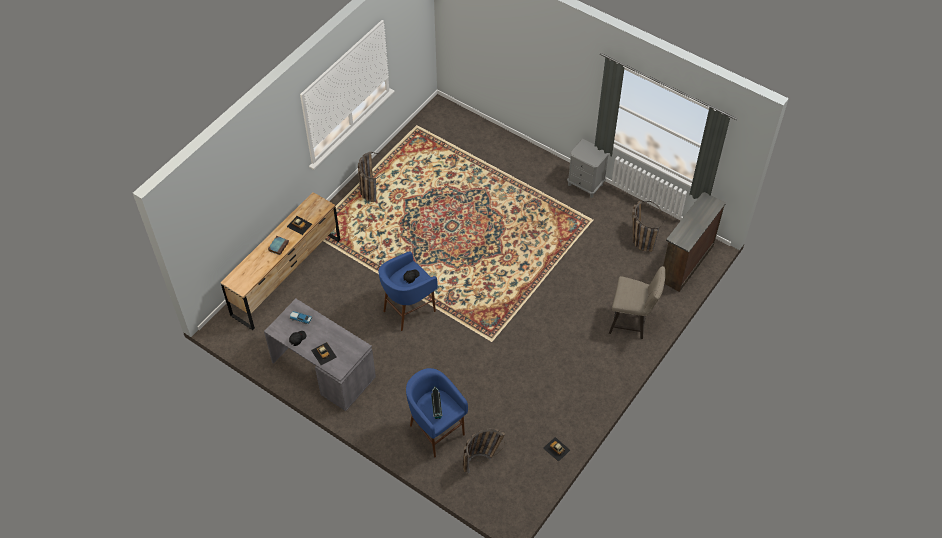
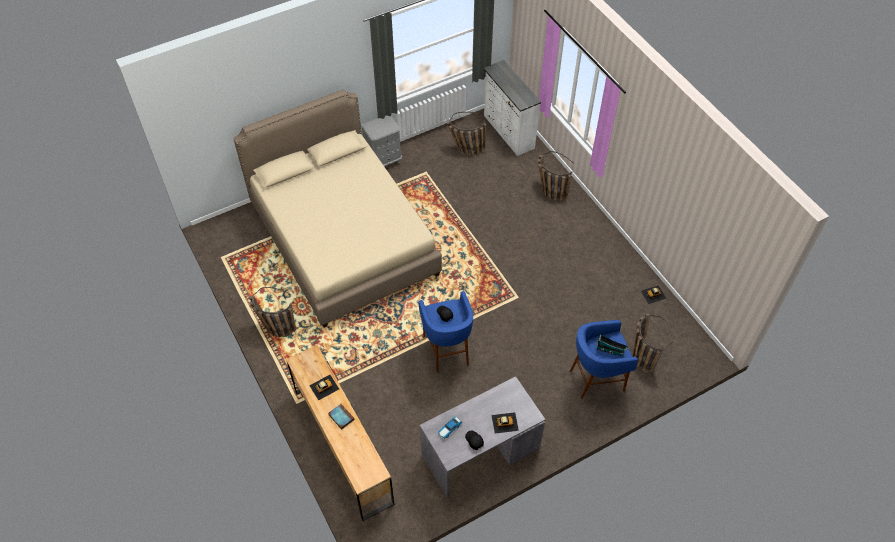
camera: 65 degrees left, 0 degrees up
(481, 194) = (343, 239): none -> beige bed
(632, 322) = (549, 190): beige stool -> basket
(685, 263) = (508, 132): brown dresser -> white dresser

